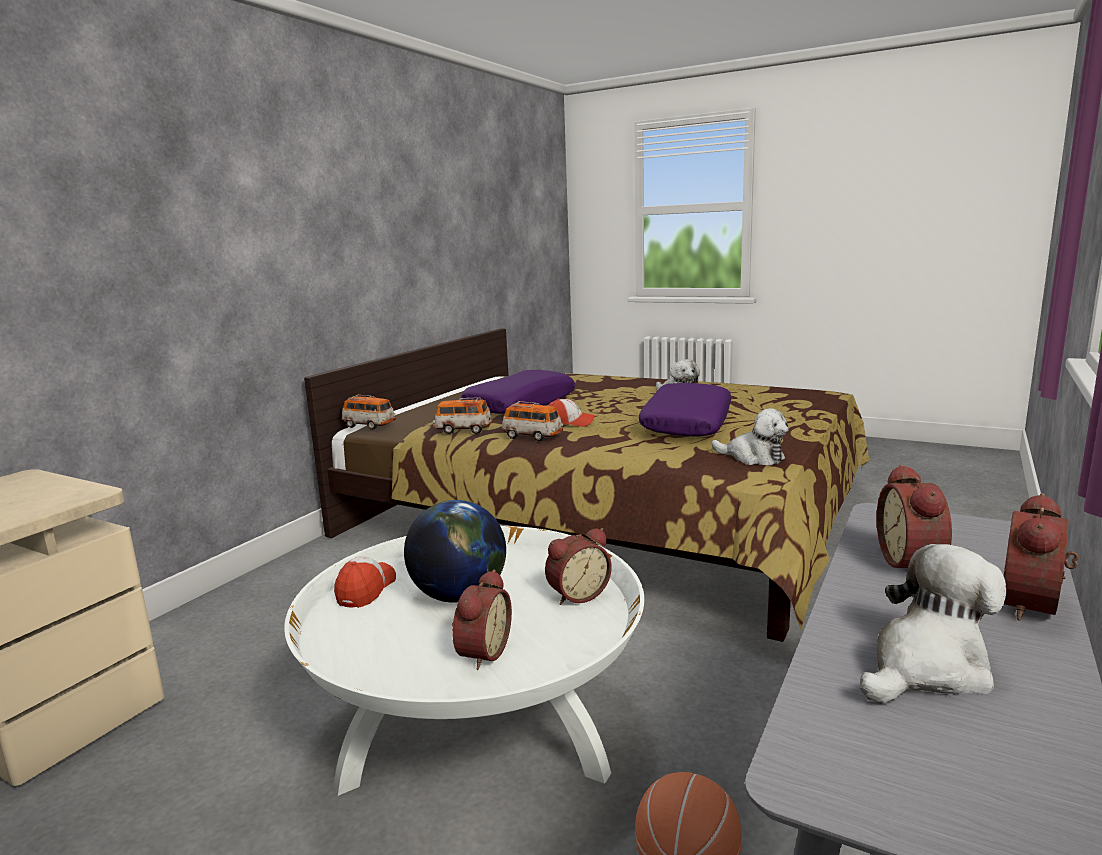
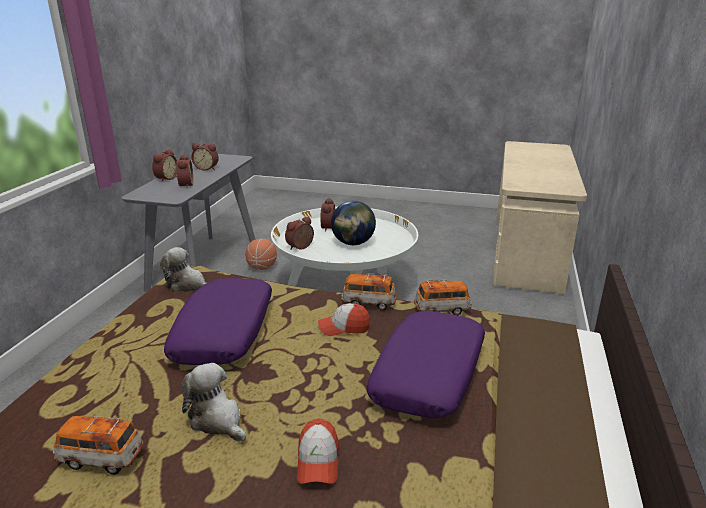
camera: 165 degrees right, 10 degrees up
(366, 590) = (397, 242): cap -> cap (318, 461)
(369, 426) = (565, 330): toy car -> toy car (101, 458)
(927, 668) = (207, 168): plush toy -> alarm clock

